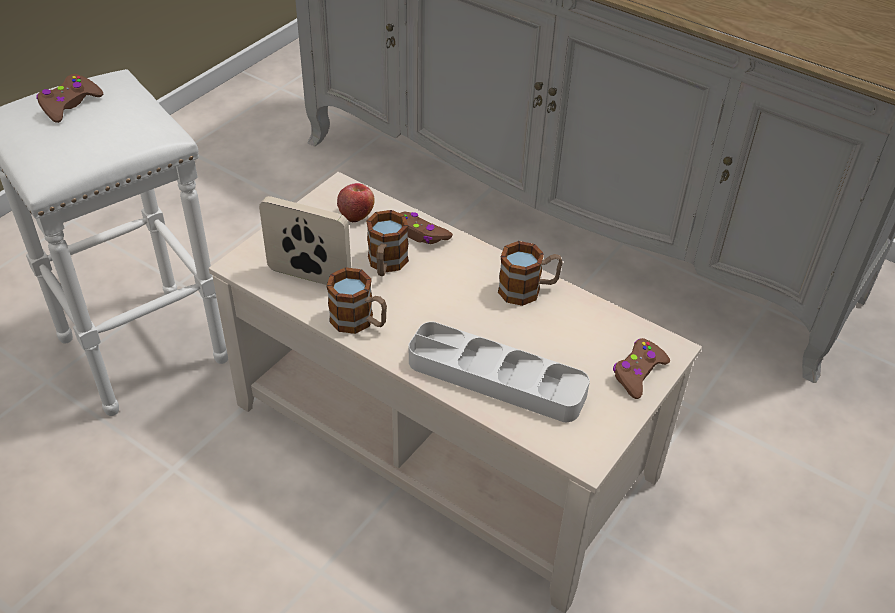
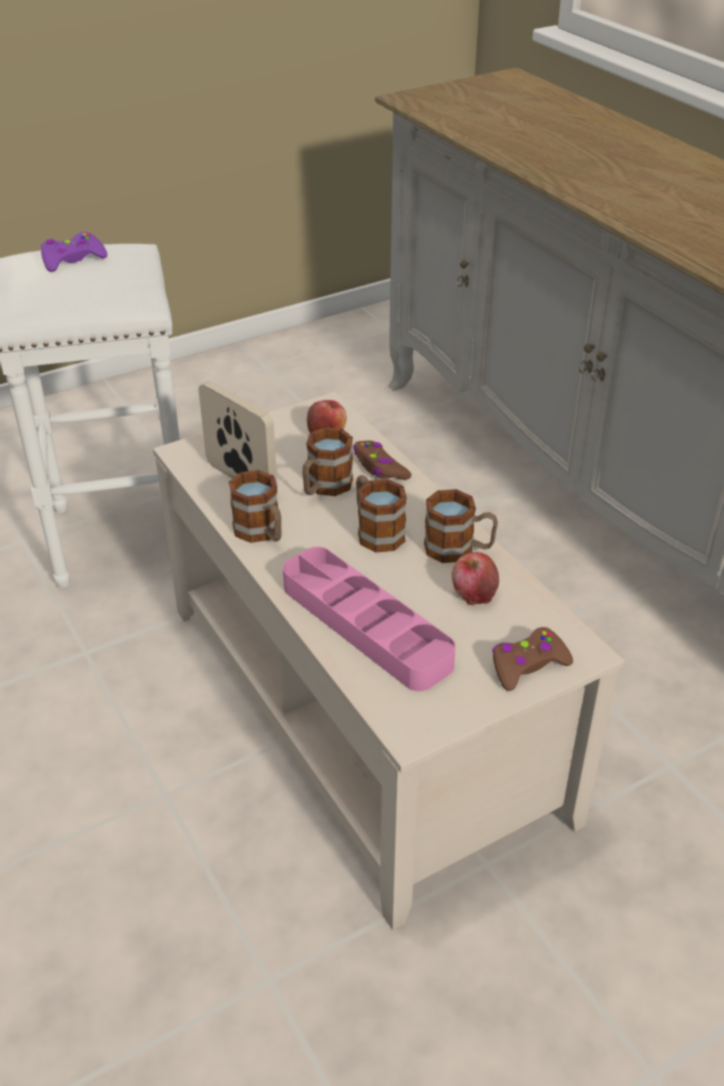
camera: 25 degrees right, 5 degrees down
(69, 105) = (72, 260): brown game controller -> purple game controller
(453, 292) = (375, 531): none -> mug
(496, 378) = (365, 625): grey tray -> pink tray
(562, 325) = (474, 594): none -> apple

